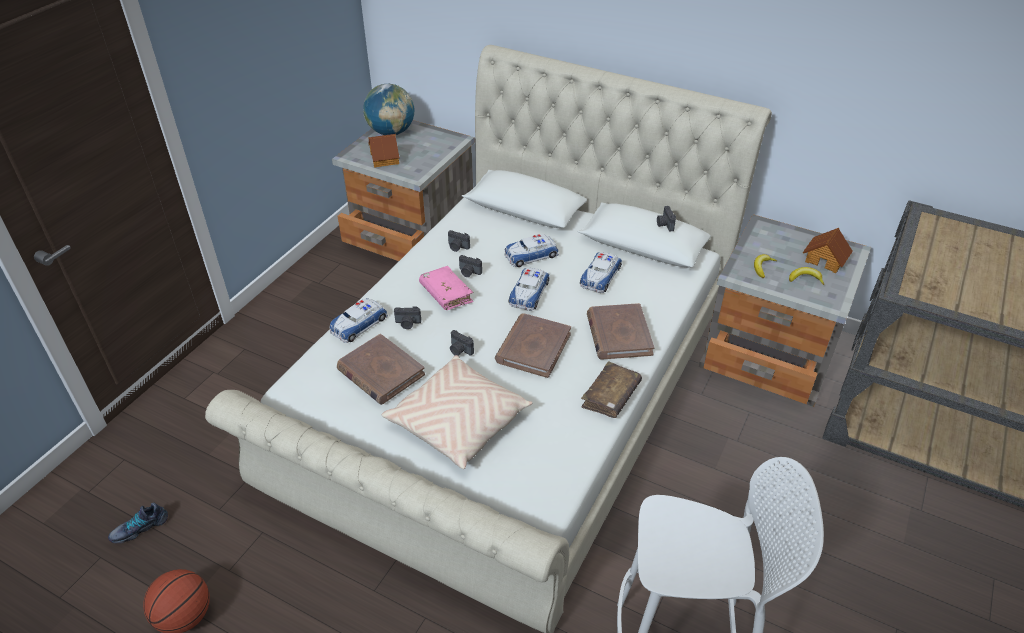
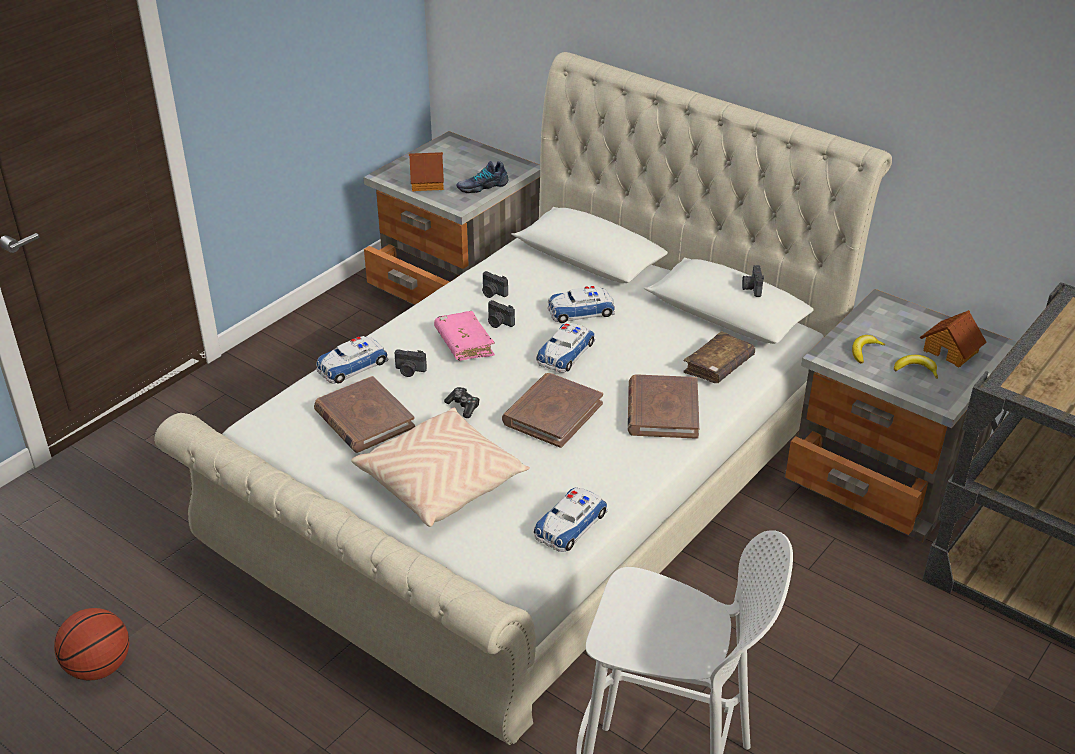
camera: 10 degrees right, 5 degrees down
(139, 528) = (67, 570): shoe -> shoe (482, 186)
(391, 132) = (443, 153): globe -> none
(460, 350) = (463, 406): camera -> game controller
(600, 276) = (660, 343): toy car -> toy car (570, 525)
(611, 396) = (631, 476): brown book -> brown book (718, 366)

